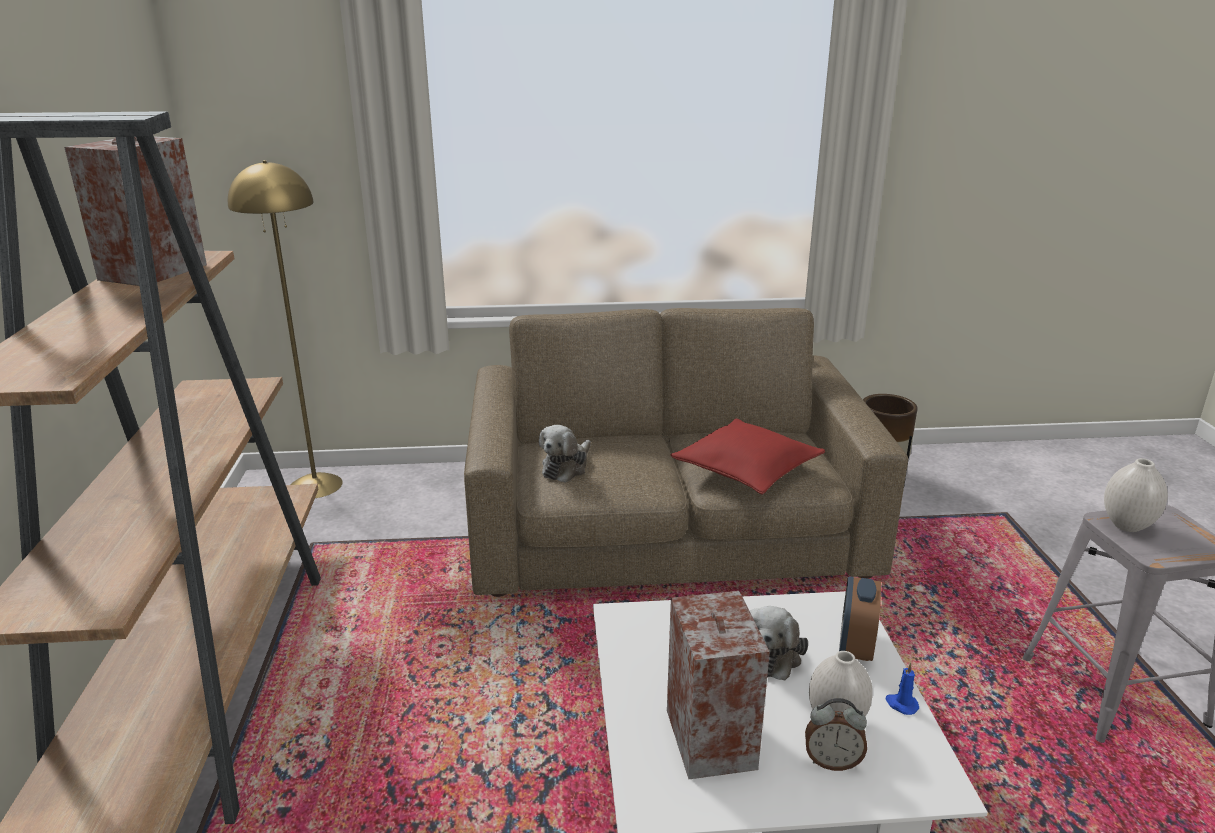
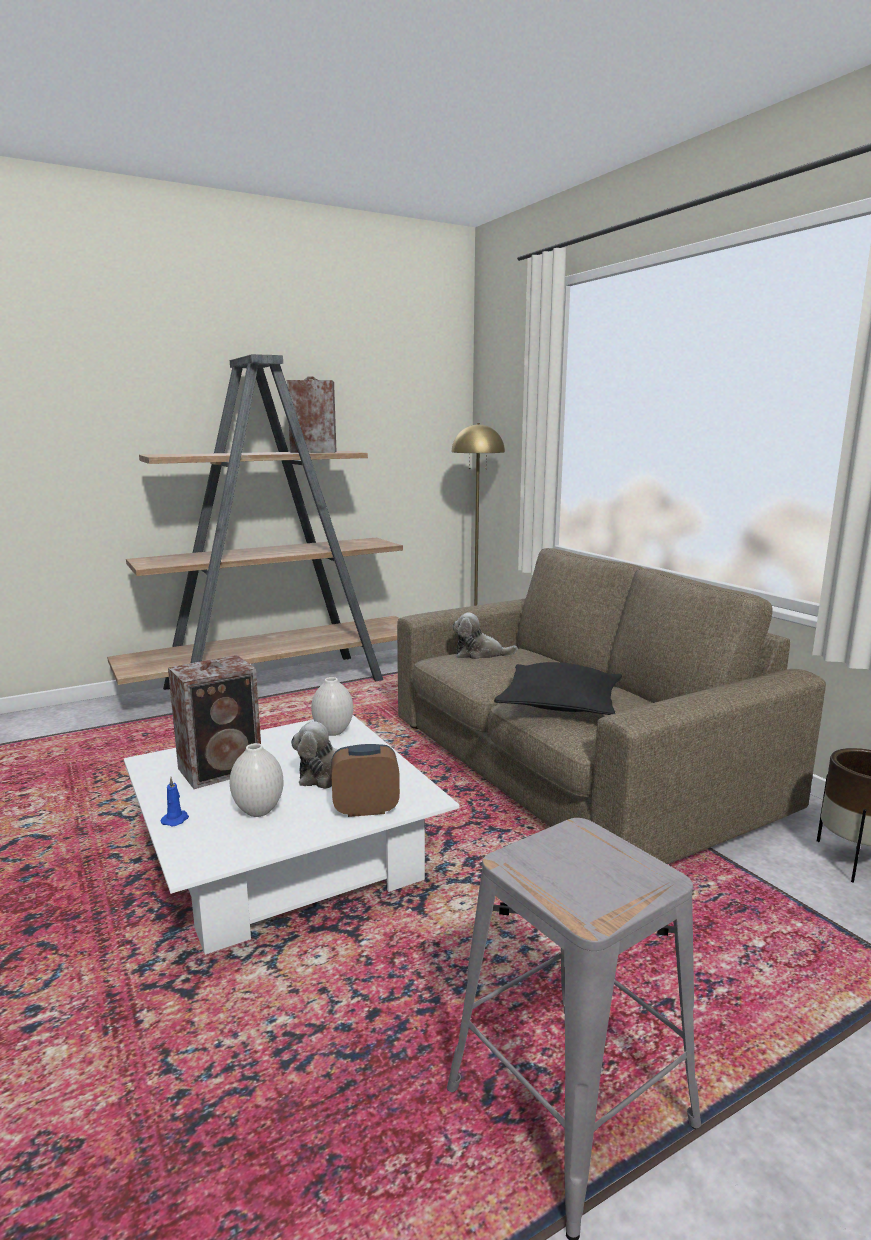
camera: 65 degrees right, 10 degrees down
(747, 469) = (560, 704): red pillow -> black pillow
(832, 761) = (211, 814): alarm clock -> none
(901, 704) = (294, 837): blue candle -> blue candle (176, 819)
(1127, 526) = (580, 845): white vase -> white vase (333, 732)

